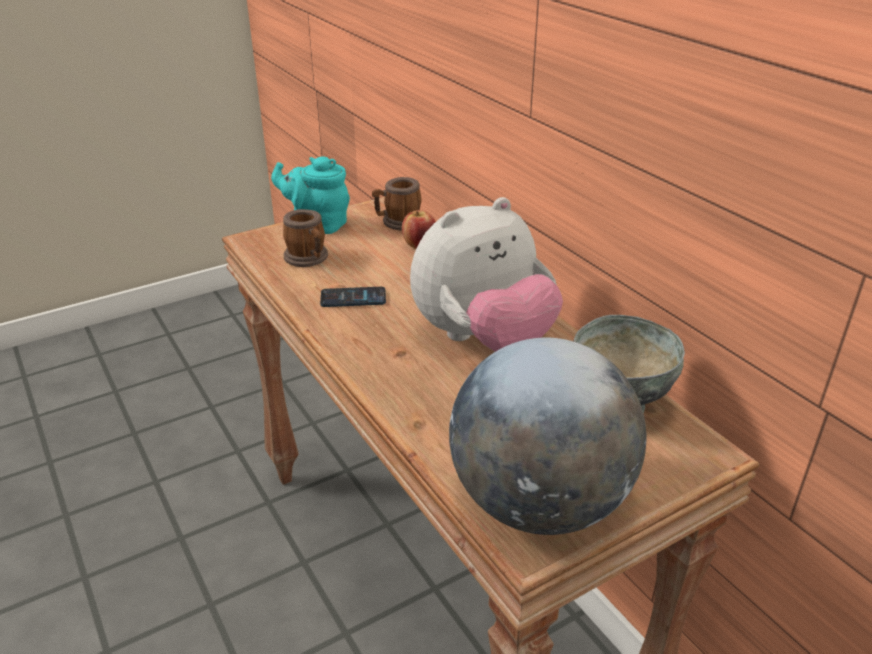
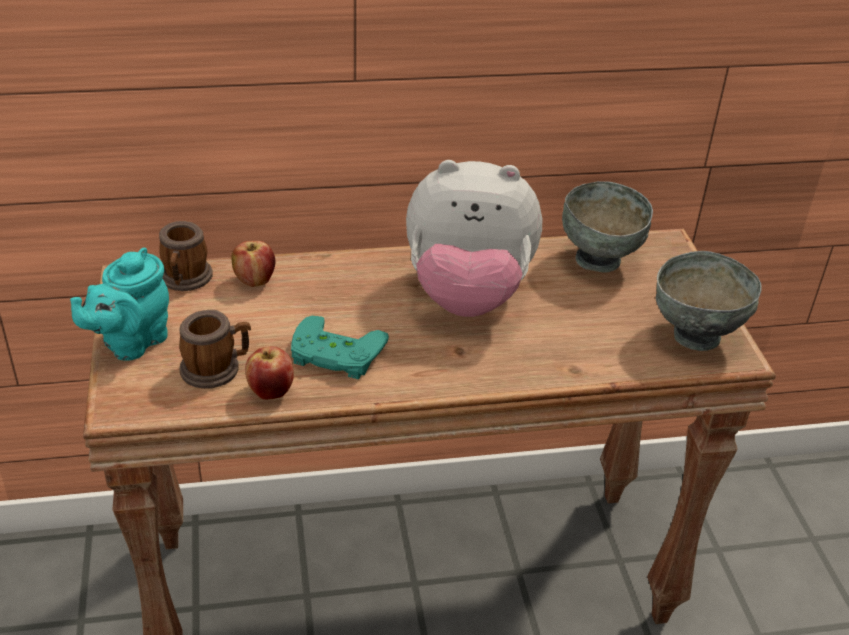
camera: 70 degrees left, 5 degrees up
(296, 284) = (271, 391): none -> apple
(353, 298) = (334, 356): phone -> turquoise game controller
(483, 340) = (467, 296): plush toy -> plush toy turned 105 degrees clockwise
(539, 503) = (695, 337): globe -> grey bowl

